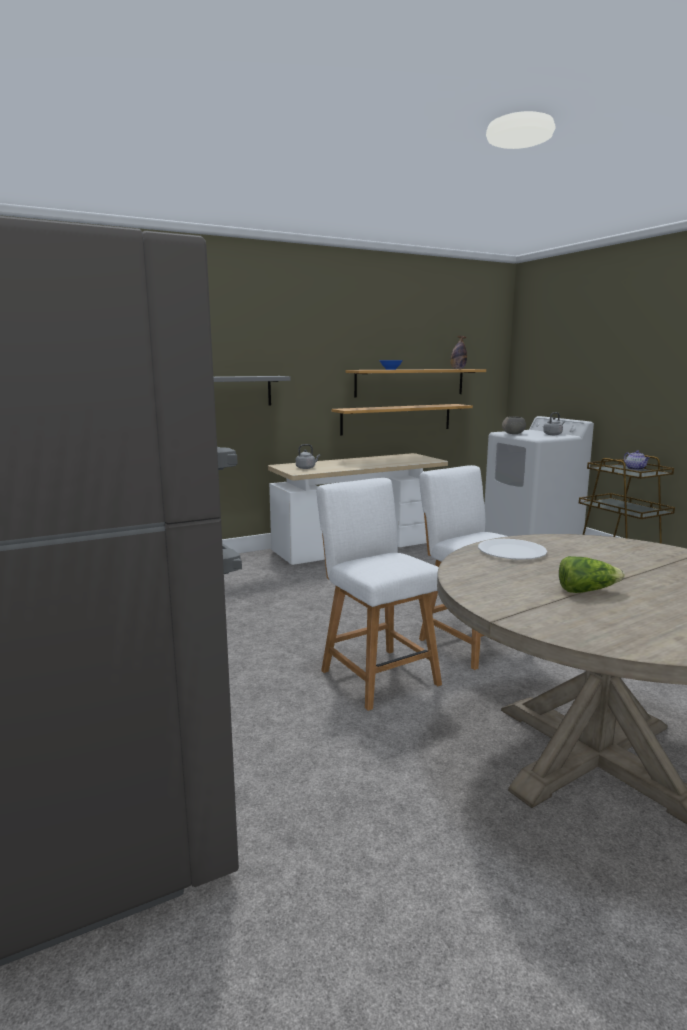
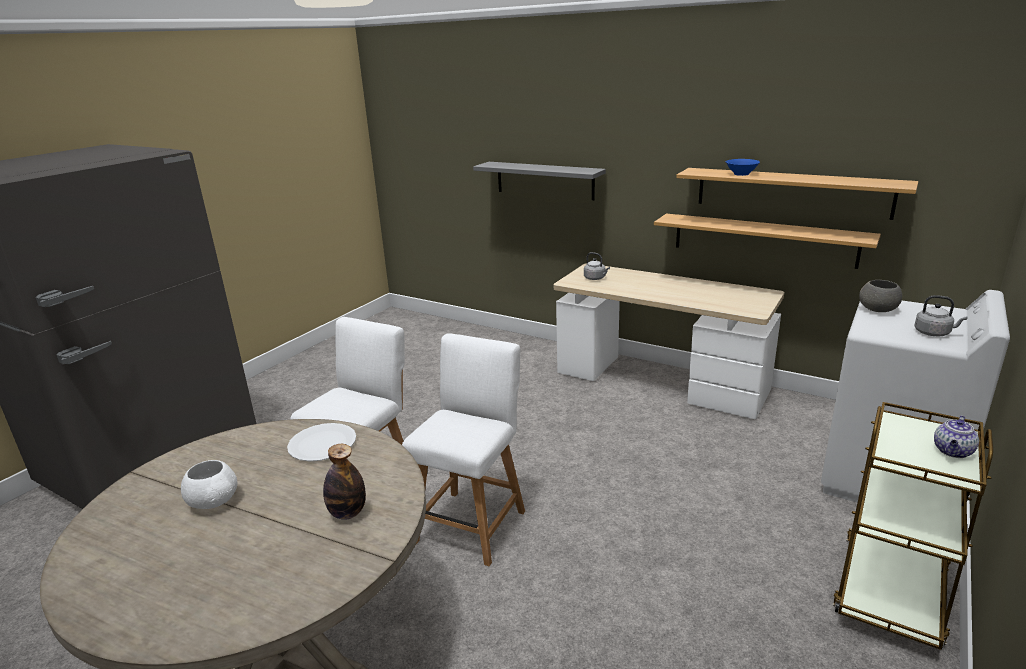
camera: 60 degrees right, 10 degrees up
(458, 369) = (865, 182): bottle -> bottle (347, 513)
(586, 591) = (214, 500): lettuce -> white bowl

